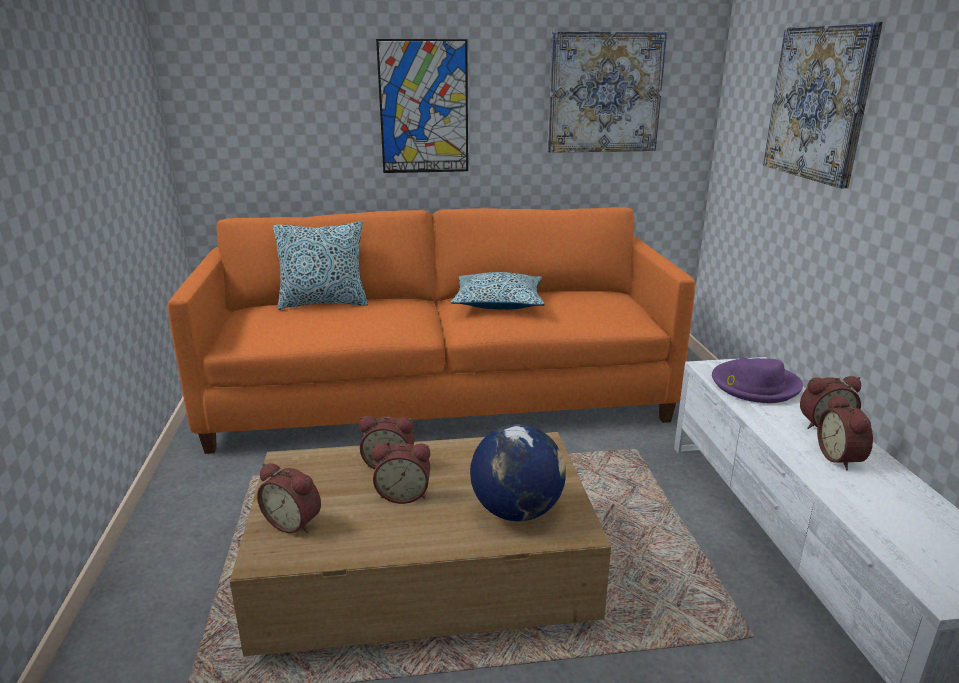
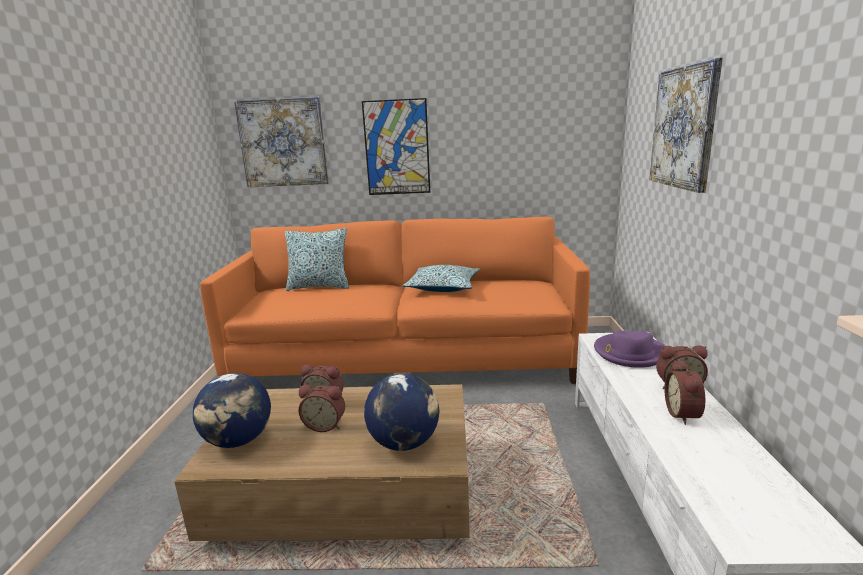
camera: 10 degrees right, 5 degrees down
(294, 522) = (238, 441): alarm clock -> globe
(604, 93) = (531, 132): picture -> picture (283, 143)

